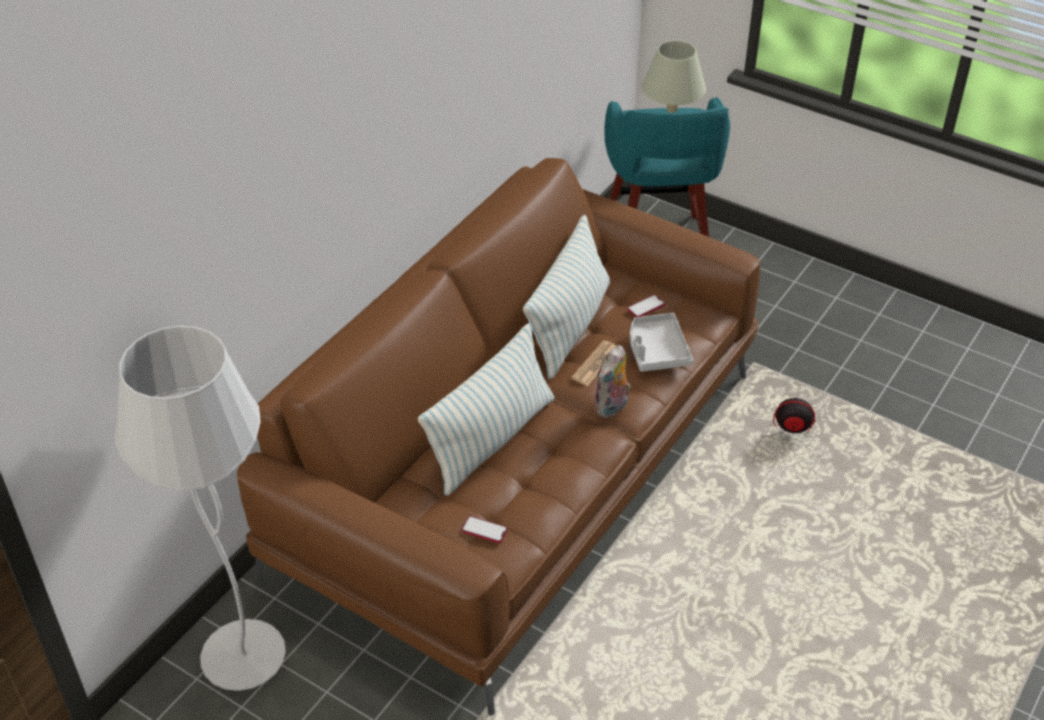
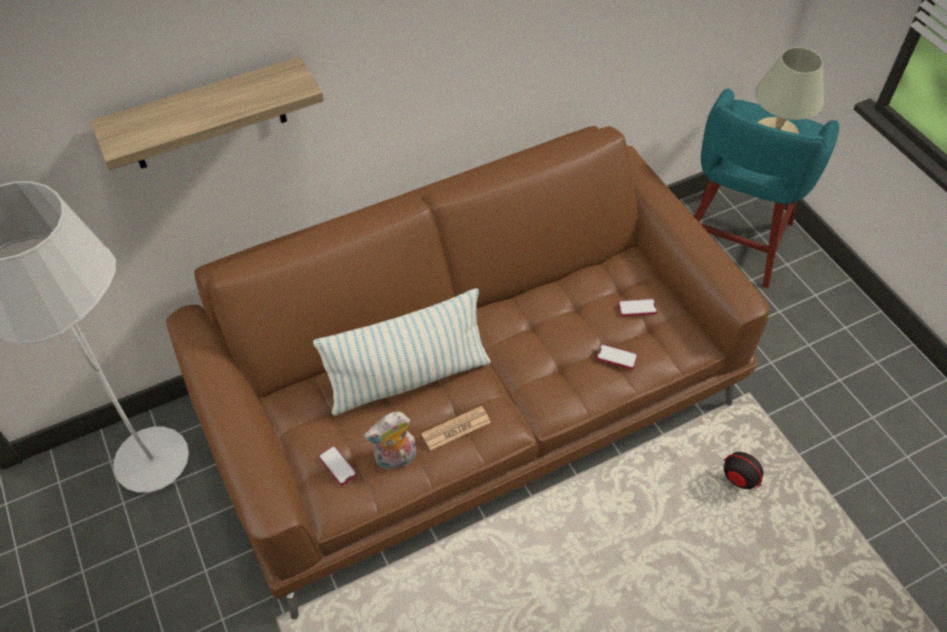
camera: 30 degrees right, 10 degrees up
(259, 233) = (206, 116): none -> shelf
(569, 326) = (554, 296): pillow -> none
(595, 364) = (550, 345): newspaper -> newspaper (456, 428)
(612, 408) = (535, 397): plush toy -> plush toy (395, 460)
(656, 350) = (616, 357): grey tray -> phone

